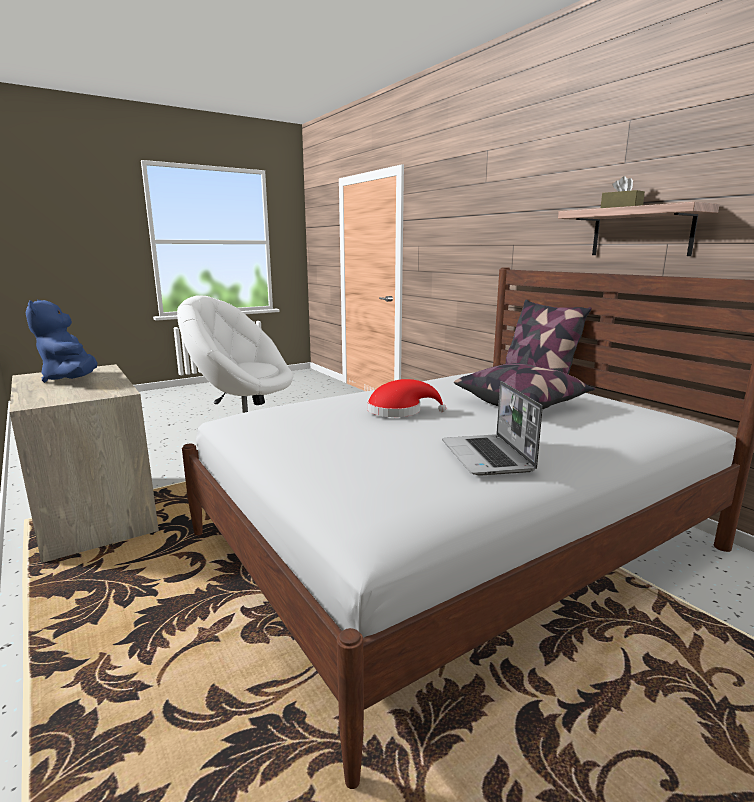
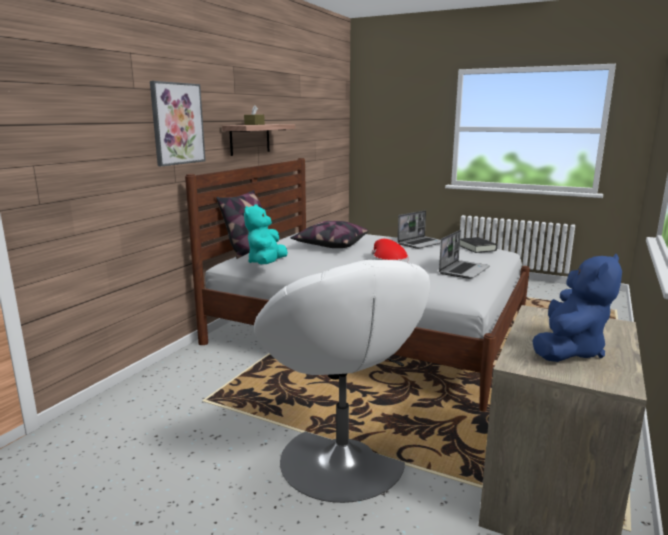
camera: 120 degrees left, 0 degrees up
(296, 435) = (464, 270): none -> laptop
(402, 495) = (477, 248): none -> black book
(462, 375) = (266, 263): none -> turquoise plush toy
(519, 213) = (177, 124): none -> picture

